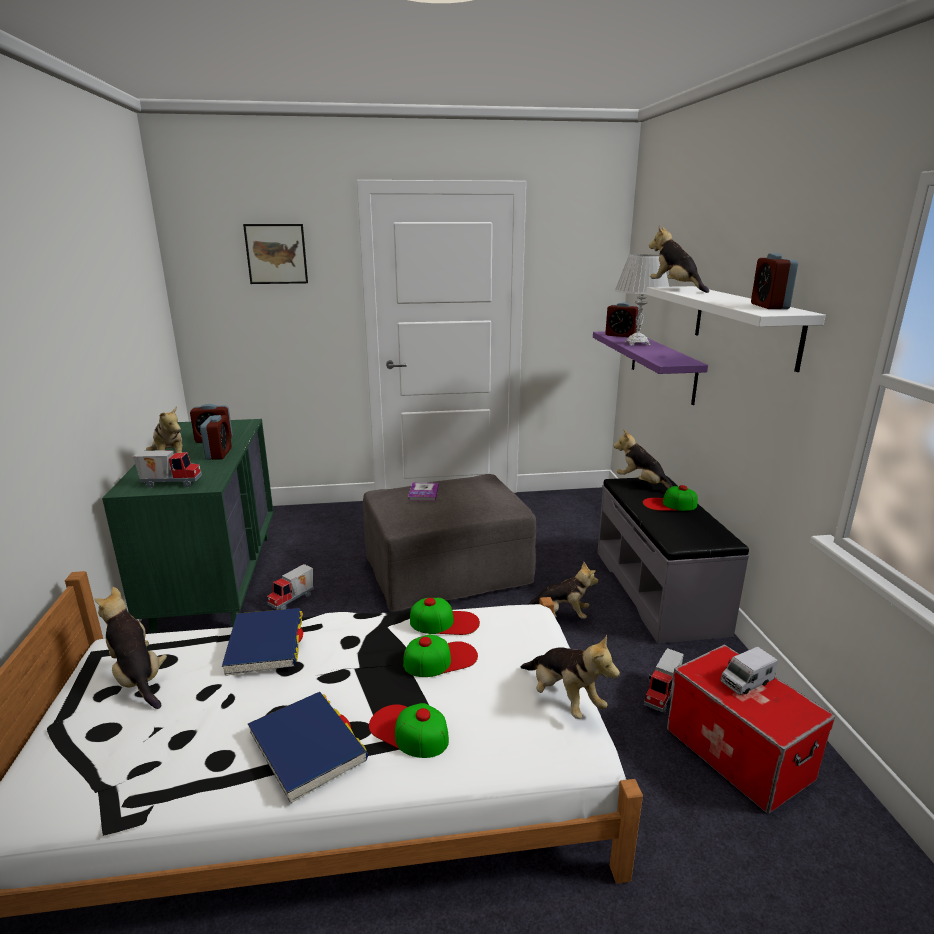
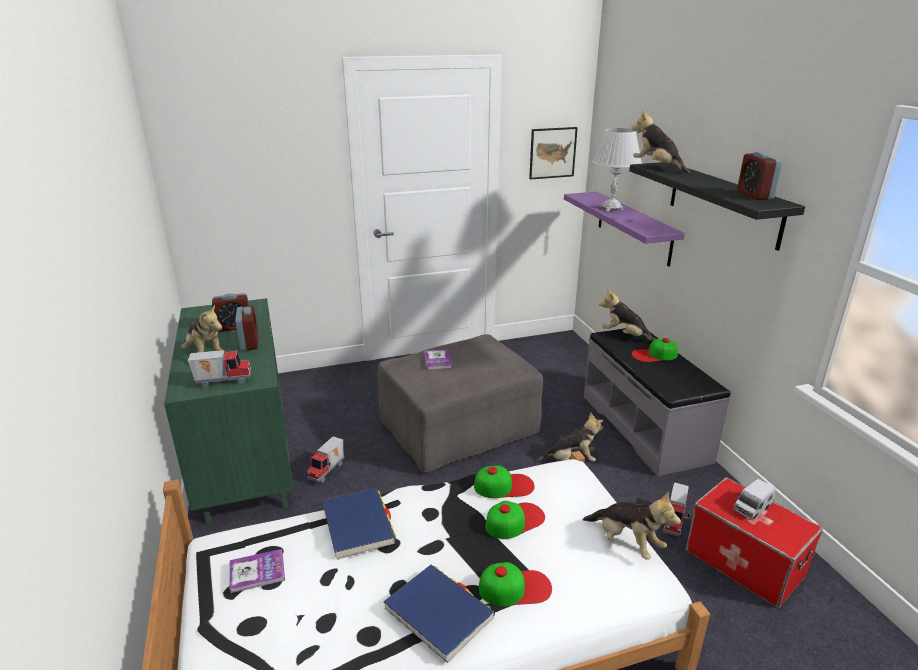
camera: 10 degrees left, 5 degrees up
(138, 677) = (257, 572): plush toy -> book
(276, 254) = (264, 132): picture -> picture (552, 153)
(408, 731) = (515, 588): cap -> cap turned 150 degrees clockwise
(620, 335) = (591, 198): alarm clock -> none
(744, 324) = (723, 203): white shelf -> black shelf

